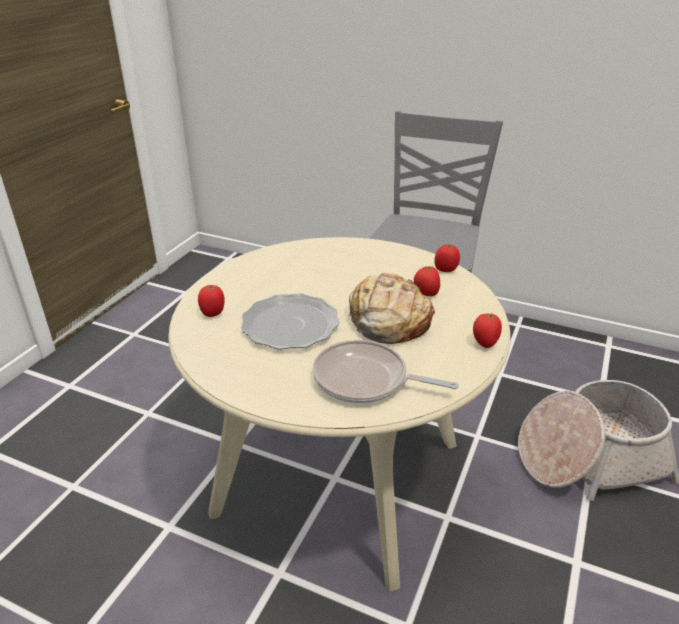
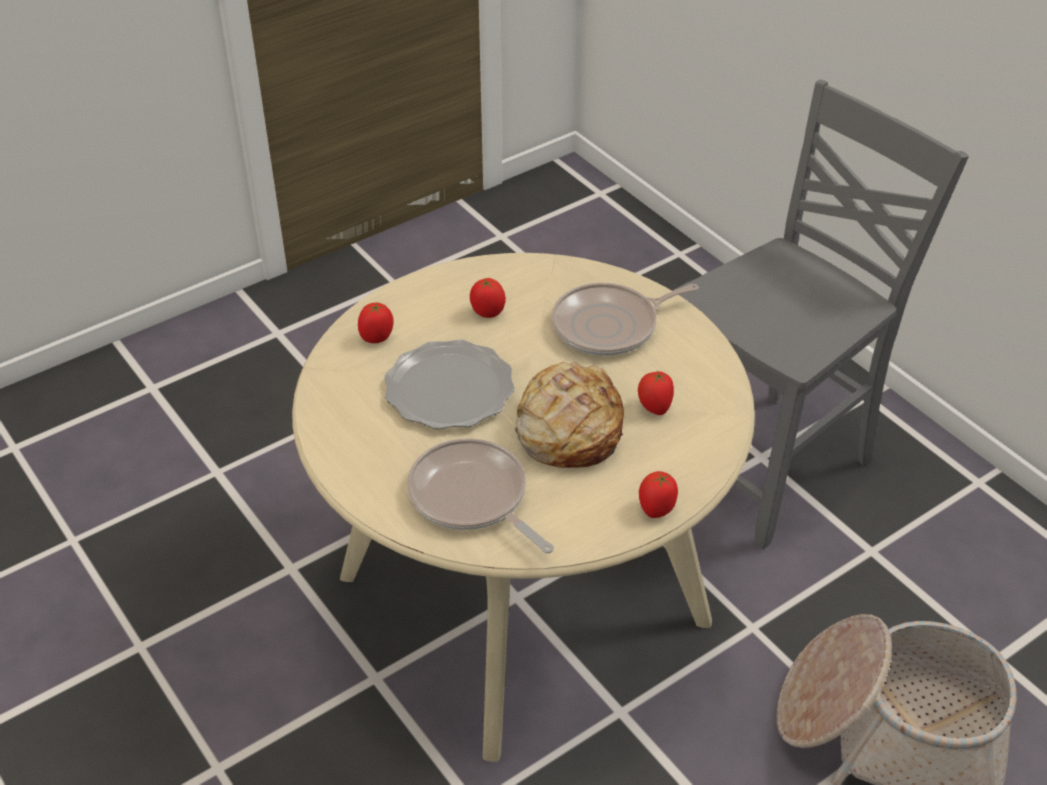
camera: 30 degrees right, 10 degrees up
(358, 264) = (610, 326): none -> frying pan
(446, 270) = (719, 379): tomato -> tomato (487, 312)

